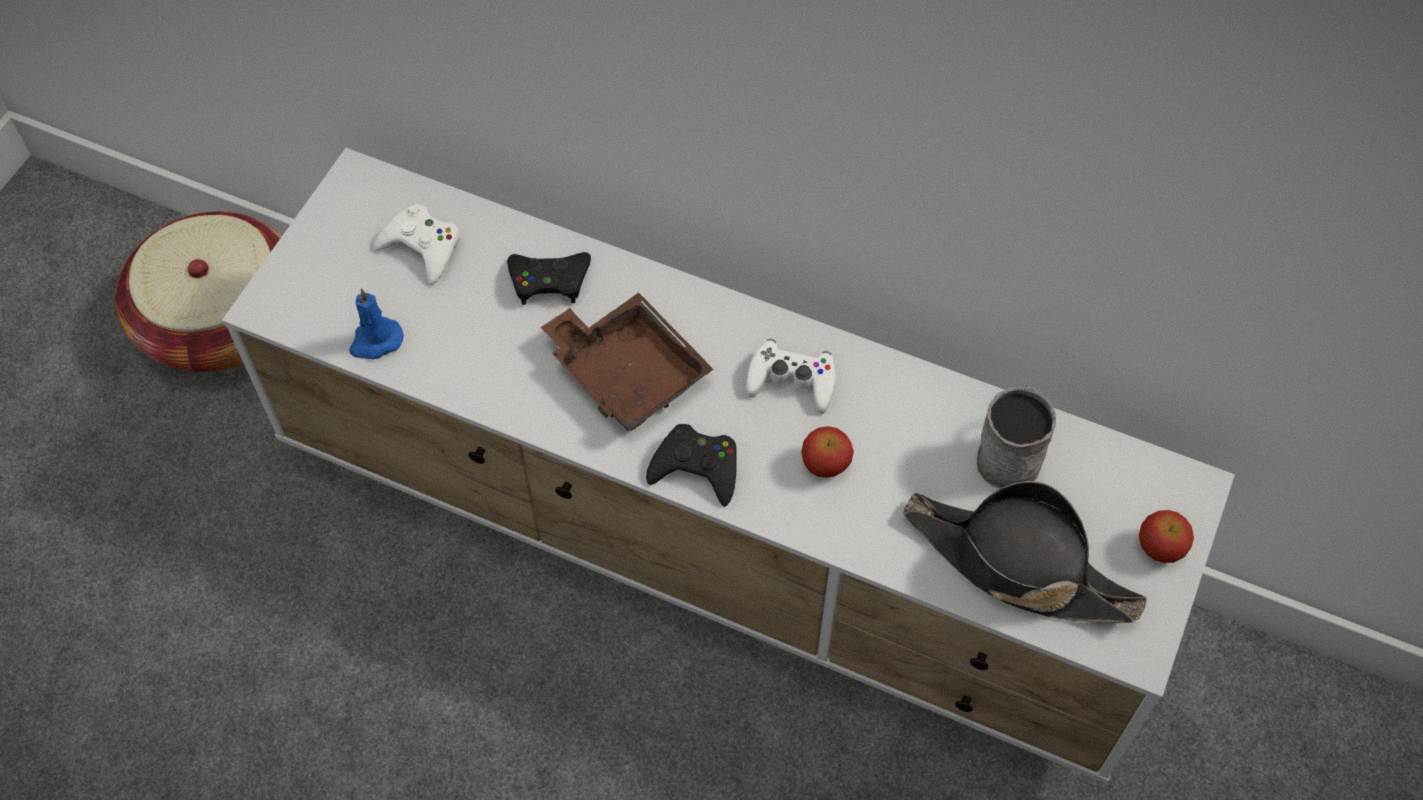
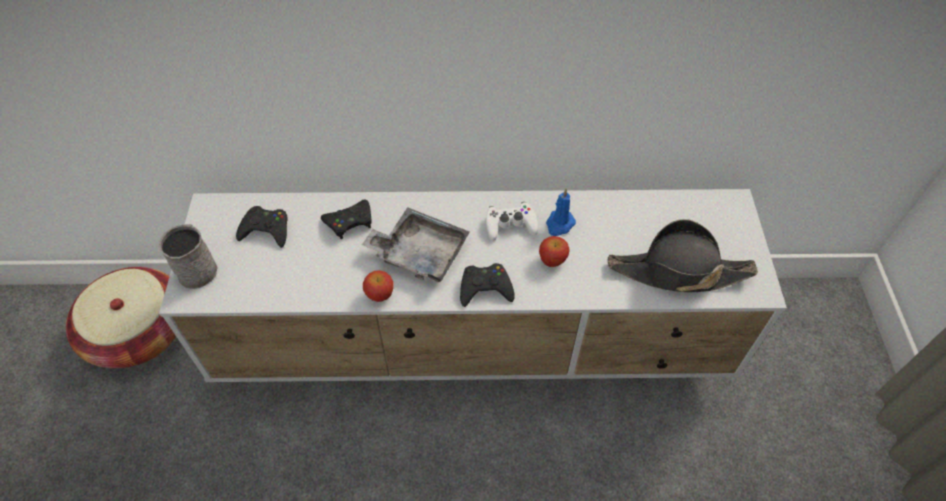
camera: 25 degrees left, 5 degrees down
(375, 341) = (263, 290): blue candle -> blue candle (559, 224)
(422, 247) = (266, 230): white game controller -> black game controller
(628, 372) = (419, 253): brown tray -> grey tray
(1010, 452) = (640, 218): grey mug -> grey mug (198, 267)
(1160, 548) = (739, 236): apple -> apple (380, 294)

